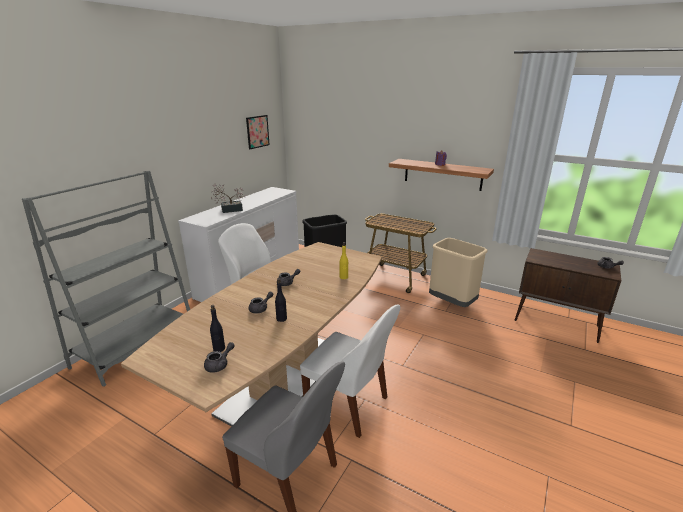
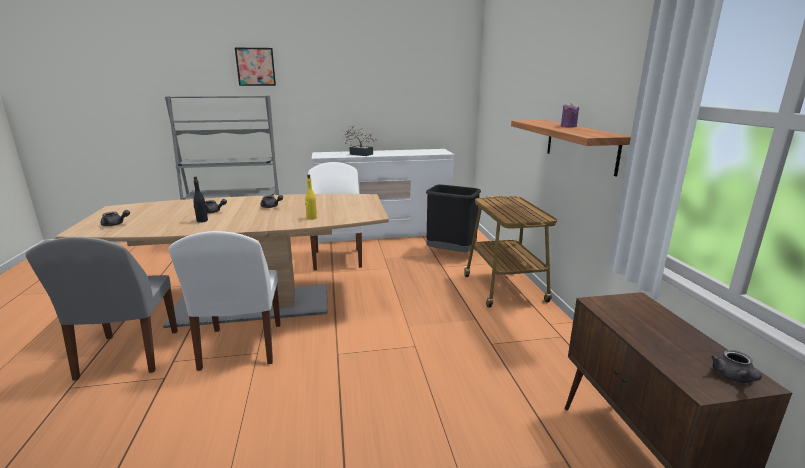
camera: 50 degrees right, 5 degrees down
(219, 349) = (138, 218): black bottle -> none
(257, 131) = (433, 83): picture -> picture (255, 67)
(452, 303) = (519, 342): beige trash can -> none

